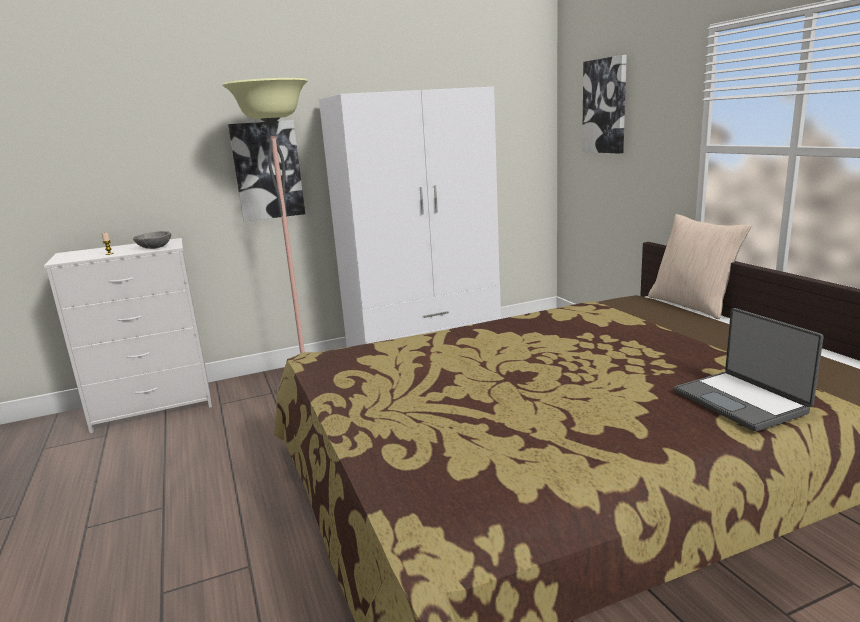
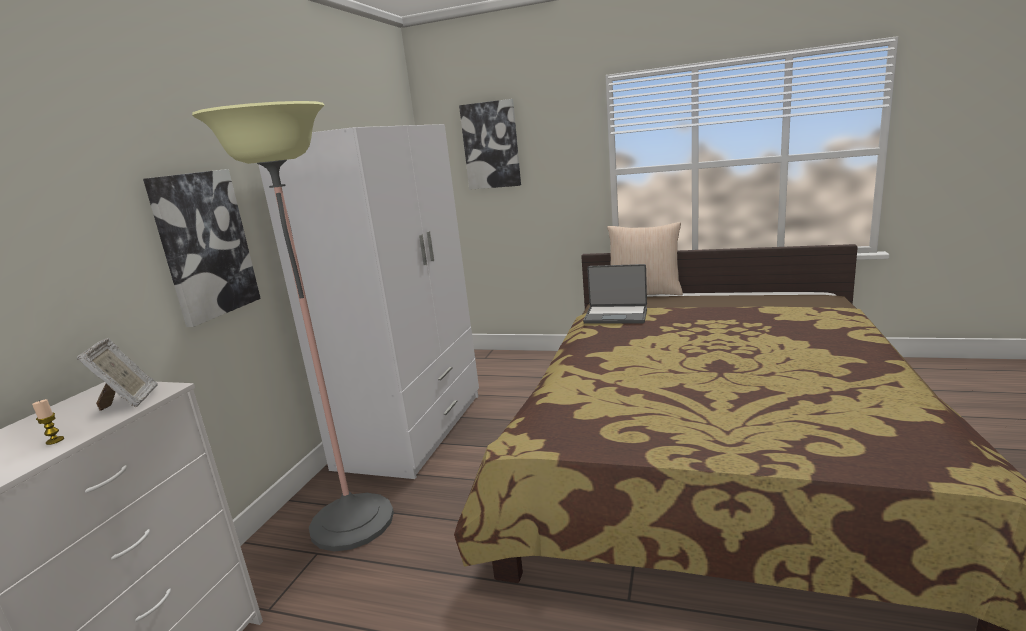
camera: 50 degrees left, 0 degrees up
(155, 247) = (129, 401): grey bowl -> picture frame
(741, 401) = (835, 325): laptop -> laptop (616, 315)

